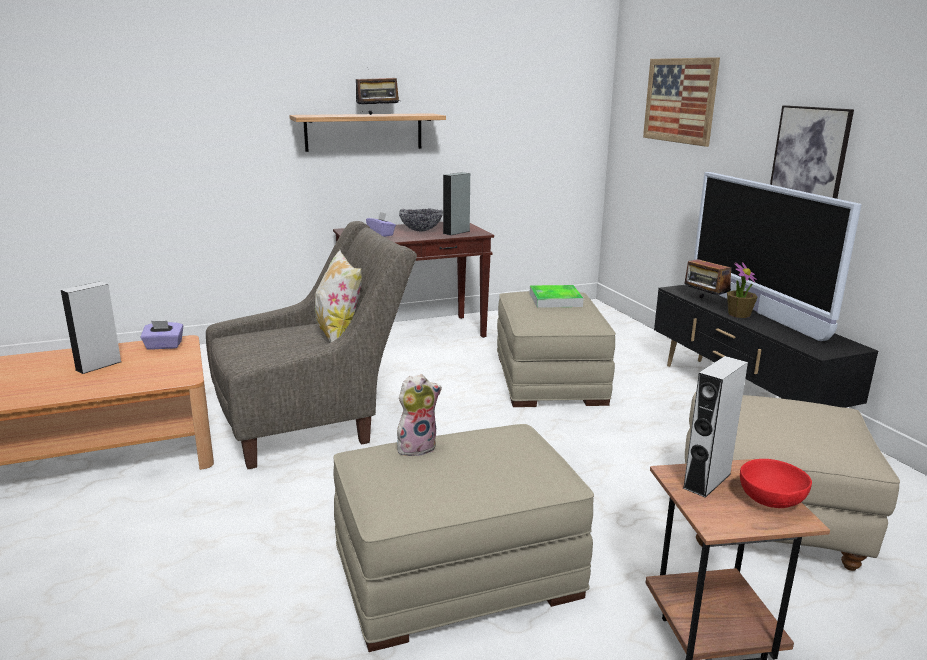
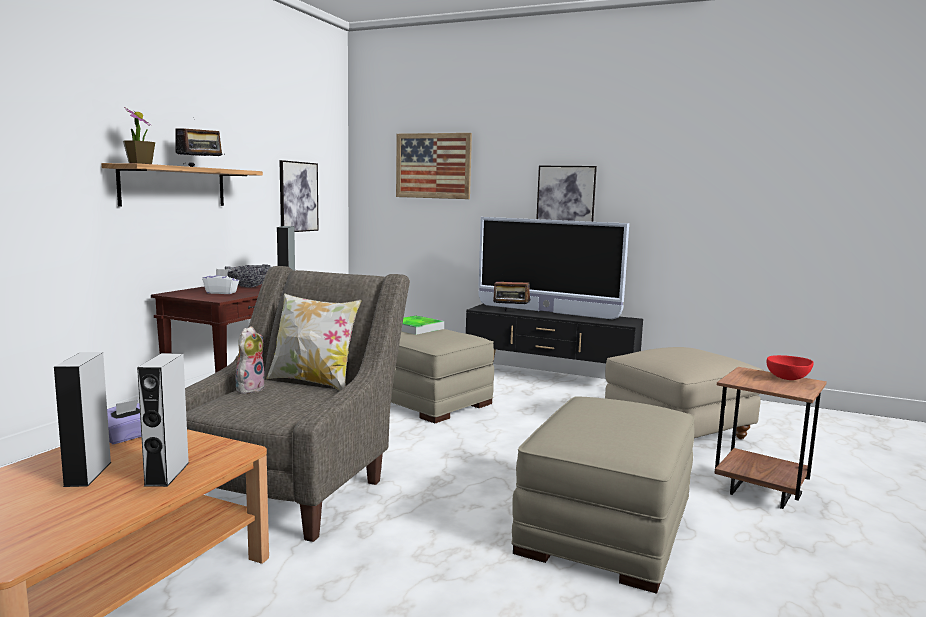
camera: 45 degrees left, 10 degrees down
(381, 234) = (221, 292): purple tissue box -> white tissue box
(417, 447) = (569, 422): plush toy -> plush toy (249, 388)
(525, 136) = (298, 197): none -> picture
(707, 480) = (750, 379): grey speaker -> grey speaker (167, 474)
(738, 314) = (545, 315): potted plant -> potted plant (140, 163)

